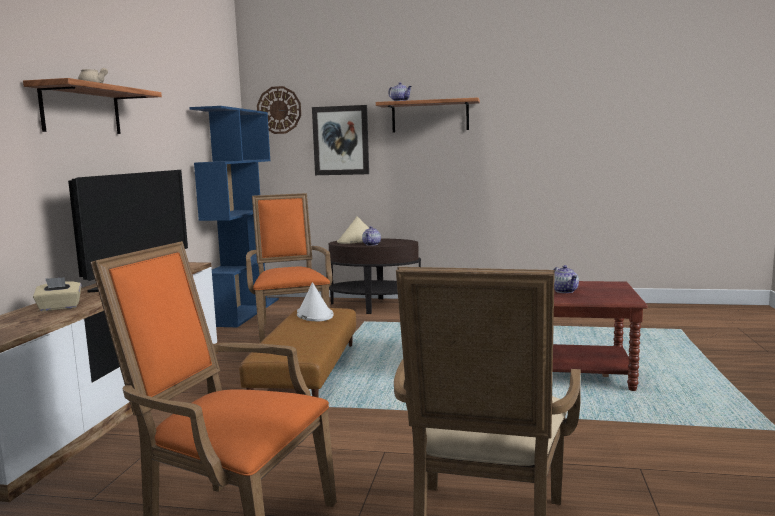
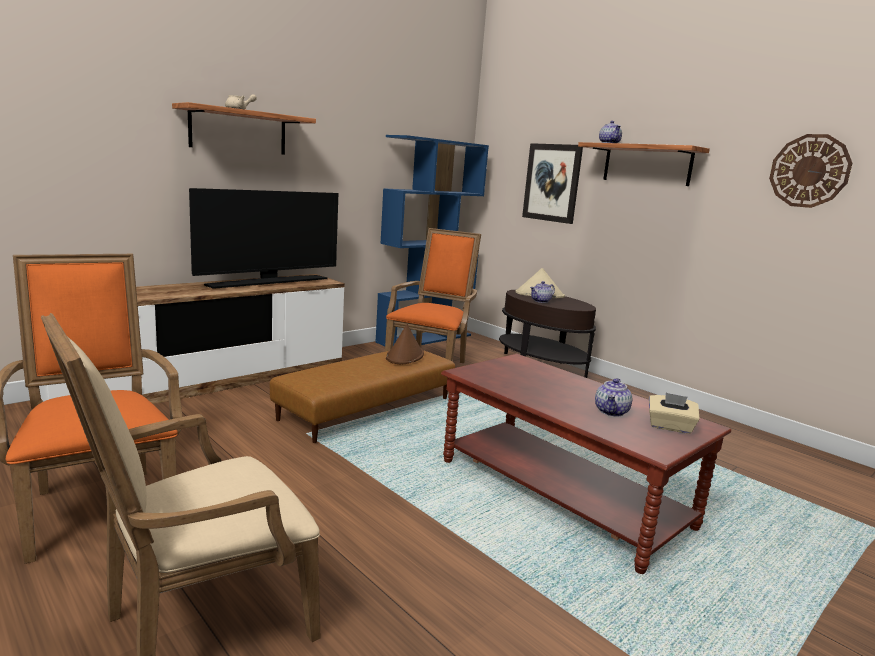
camera: 35 degrees right, 5 degrees up
(59, 308) = (156, 292): beige tissue box -> beige tissue box (670, 427)
(279, 110) = (503, 144): wall clock -> wall clock (809, 171)
(314, 315) = (405, 356): white hat -> brown hat

